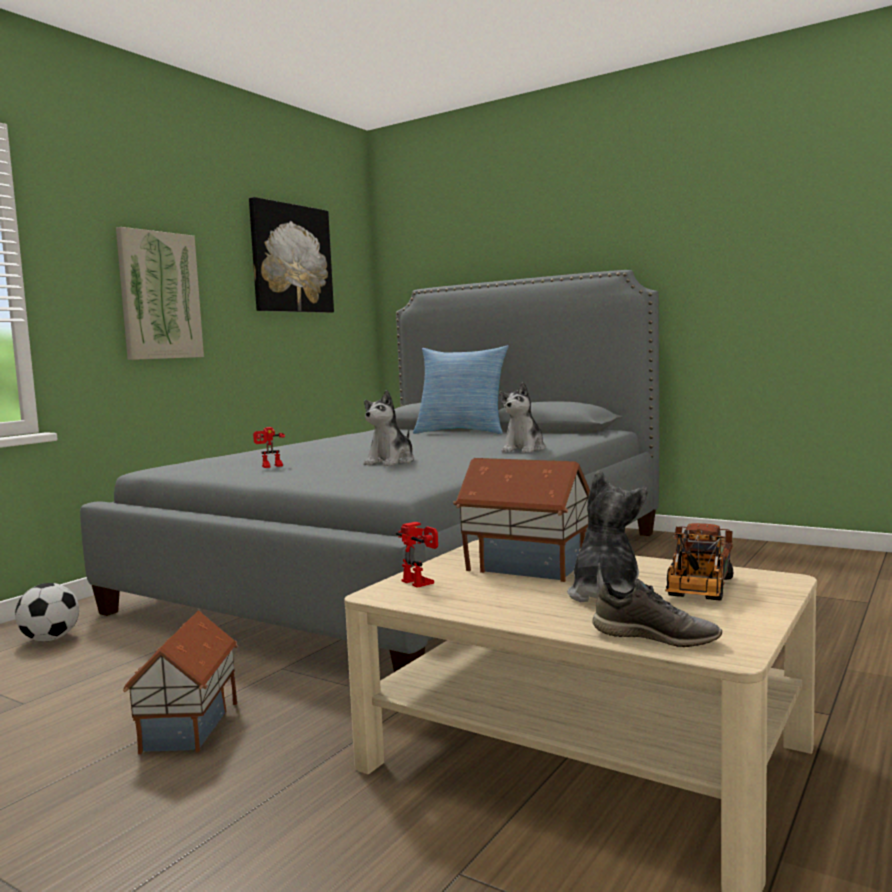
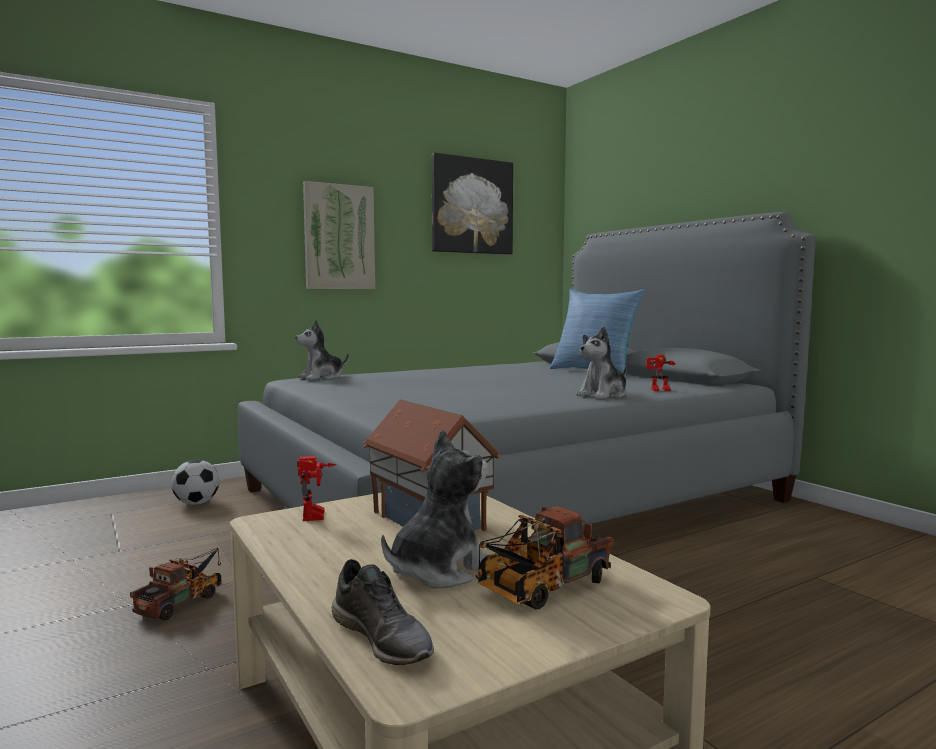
camera: 25 degrees right, 0 degrees up
(191, 727) = (184, 601): toy house -> toy truck
(271, 466) = (365, 387): toy robot -> toy robot (659, 390)
(391, 462) = (462, 394): plush toy -> plush toy (322, 377)

